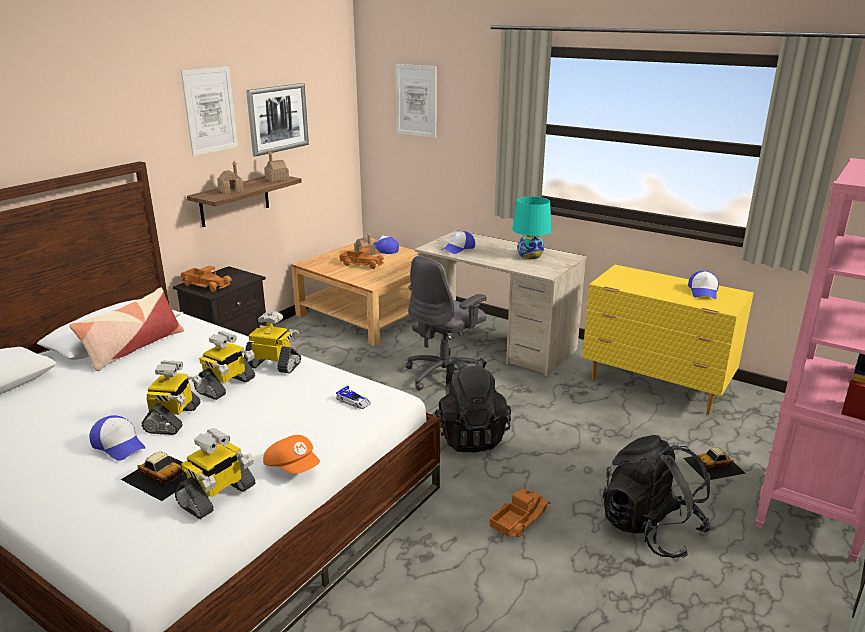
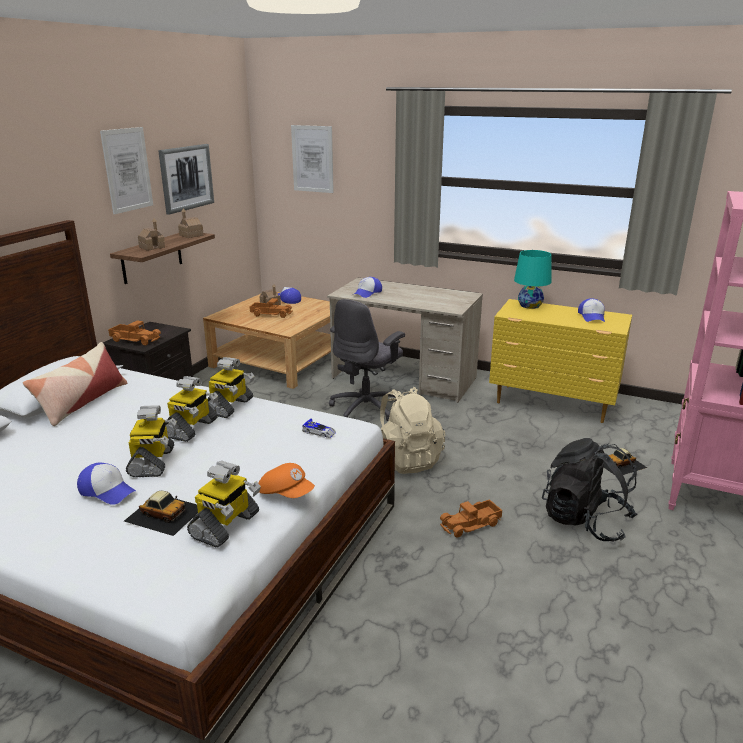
camera: 10 degrees left, 0 degrees up
(273, 365) = (230, 406): toy robot -> toy robot turned 105 degrees clockwise
(469, 436) = (406, 459): black backpack -> beige backpack
(518, 518) = (471, 524): toy truck -> toy truck turned 150 degrees counterclockwise
(530, 255) = (433, 295): turquoise table lamp -> turquoise table lamp (530, 305)

